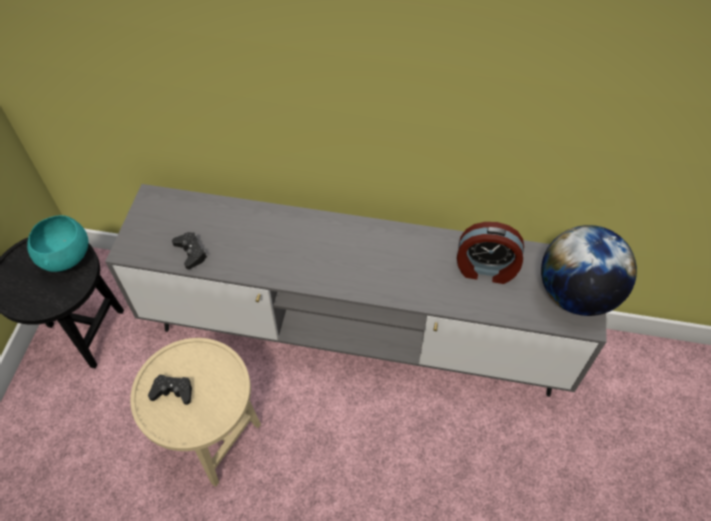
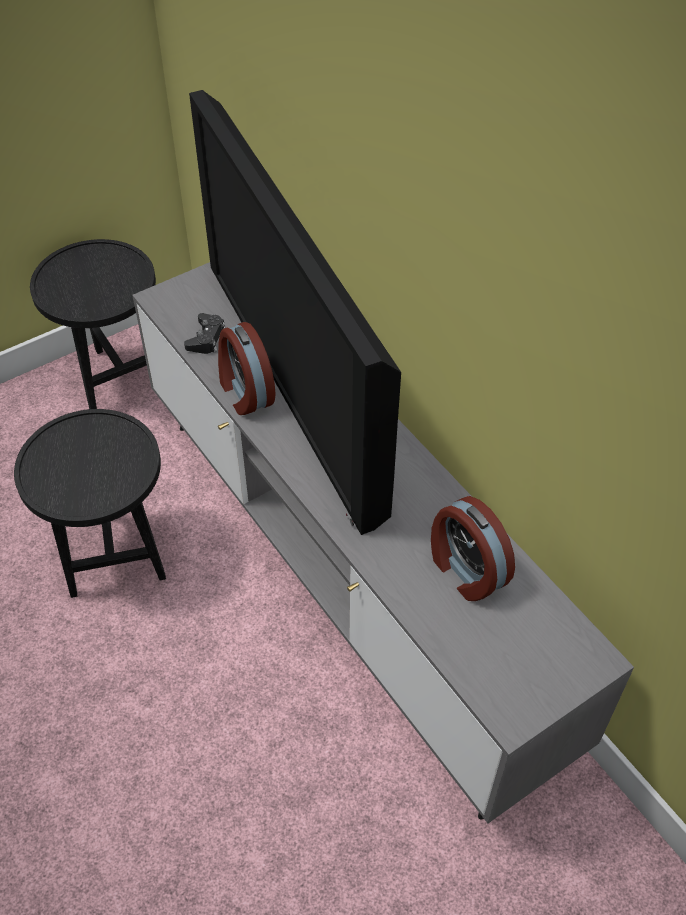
camera: 45 degrees right, 5 degrees down
(66, 257) = (123, 278): turquoise bowl -> none
(173, 391) = (74, 452): black game controller -> none
(213, 438) = (114, 555): beige side table -> black side table
(256, 267) = (245, 392): none -> alarm clock
(280, 235) = (301, 380): none -> television
(576, 294) = (537, 678): globe -> none

